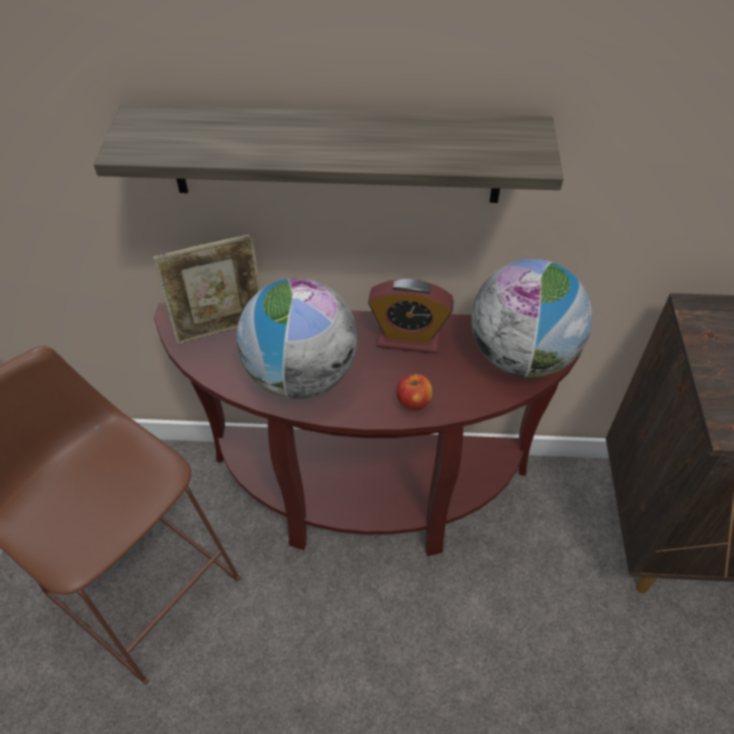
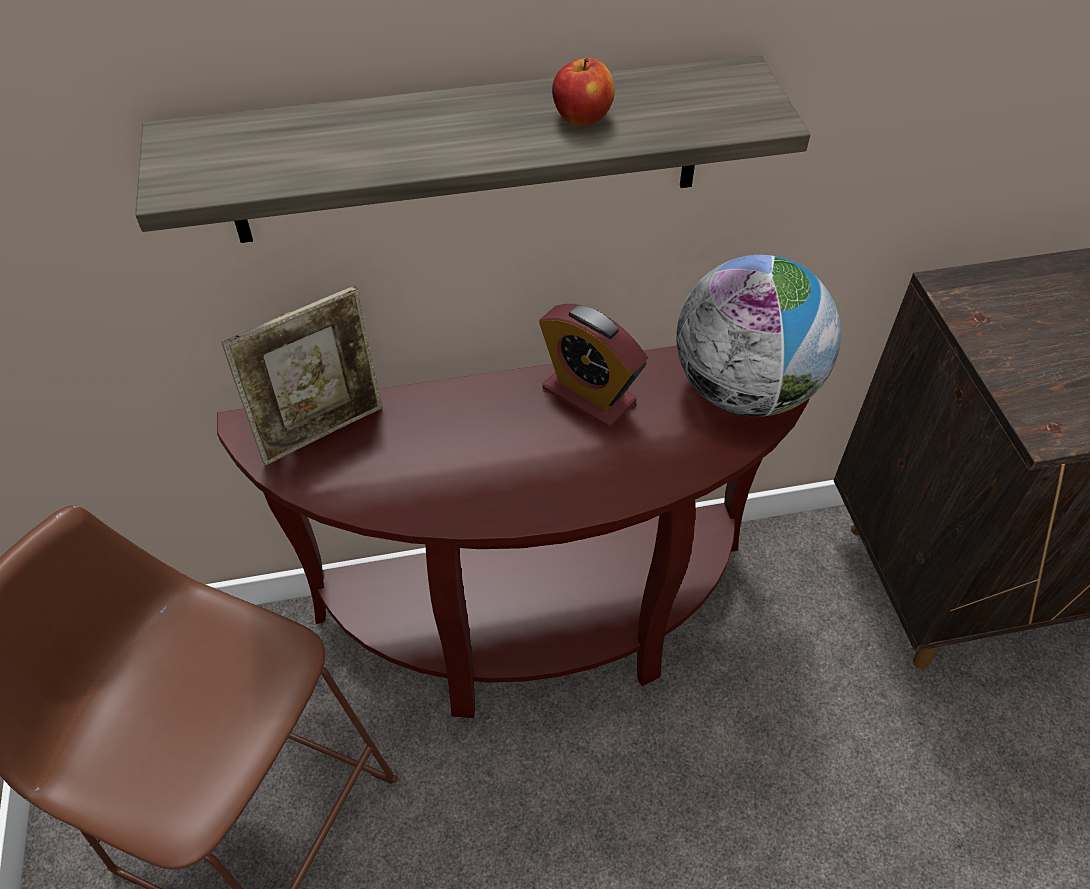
camera: 15 degrees left, 0 degrees up
(301, 375) = (458, 474): globe -> none
(408, 338) = (589, 395): alarm clock -> alarm clock turned 45 degrees clockwise
(413, 402) = (624, 479): apple -> apple (582, 118)

